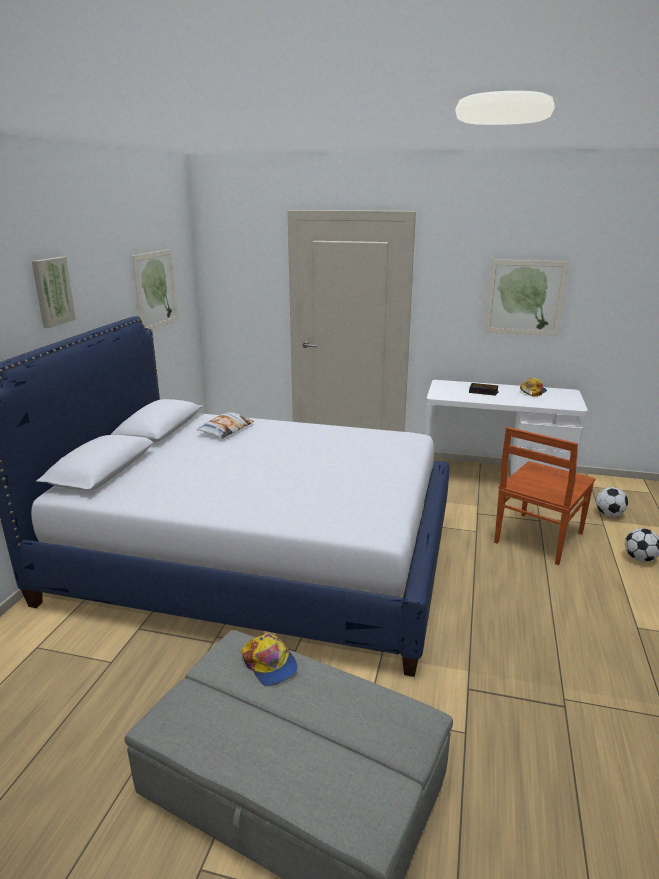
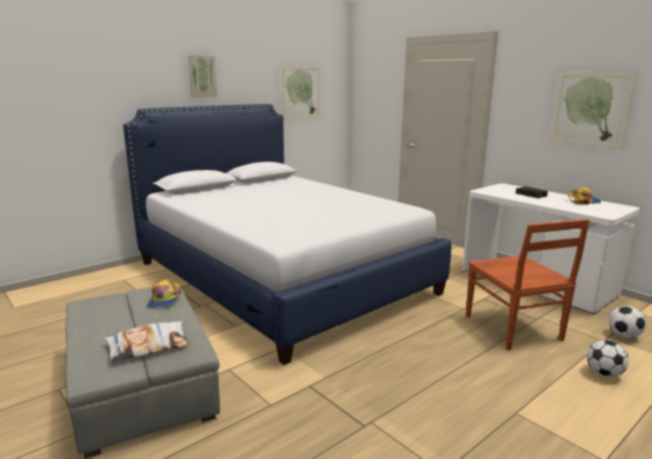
camera: 35 degrees right, 5 degrees down
(226, 429) = (295, 185): pillow -> pillow (148, 346)
(537, 539) = (513, 329): brown chair -> brown chair turned 90 degrees counterclockwise

